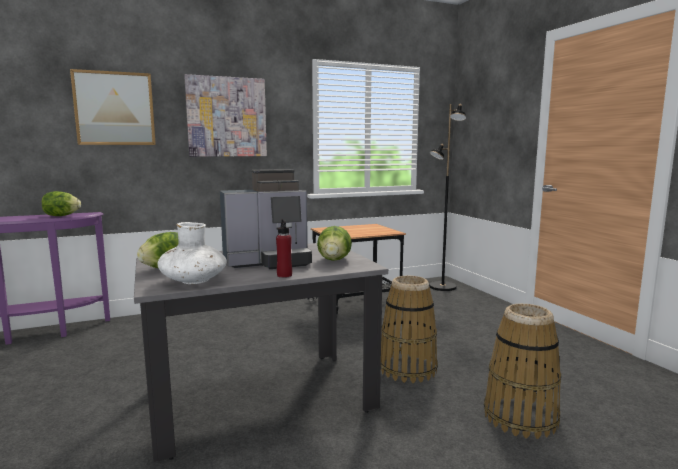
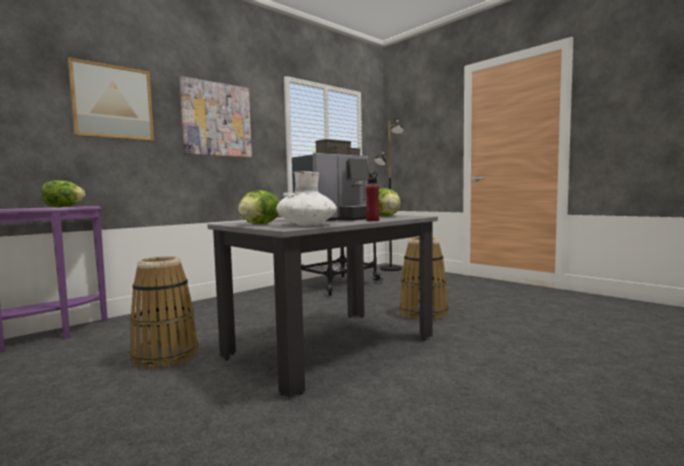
camera: 20 degrees left, 5 degrees down
(520, 417) = (528, 325): basket -> basket (165, 357)

